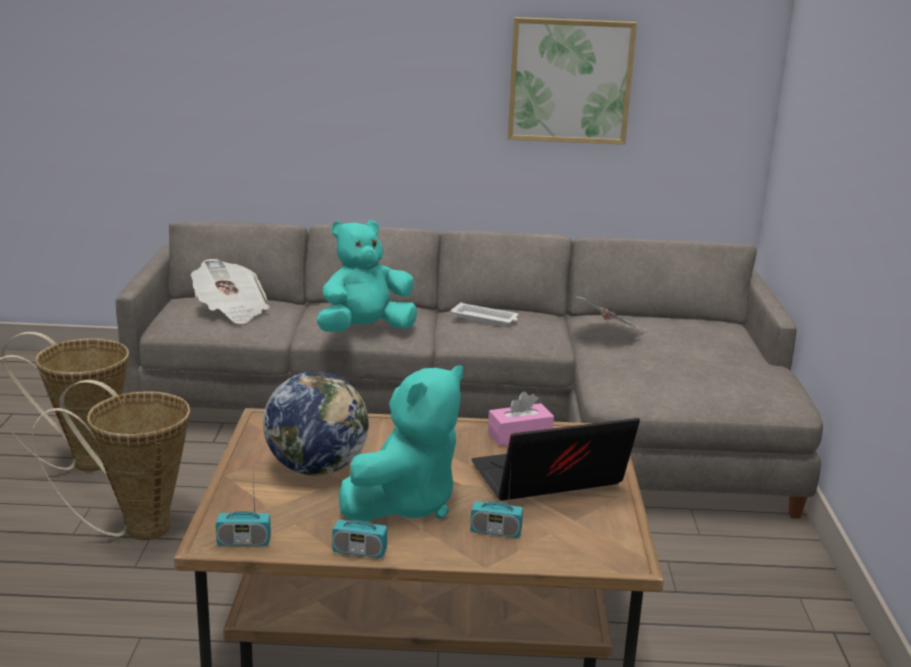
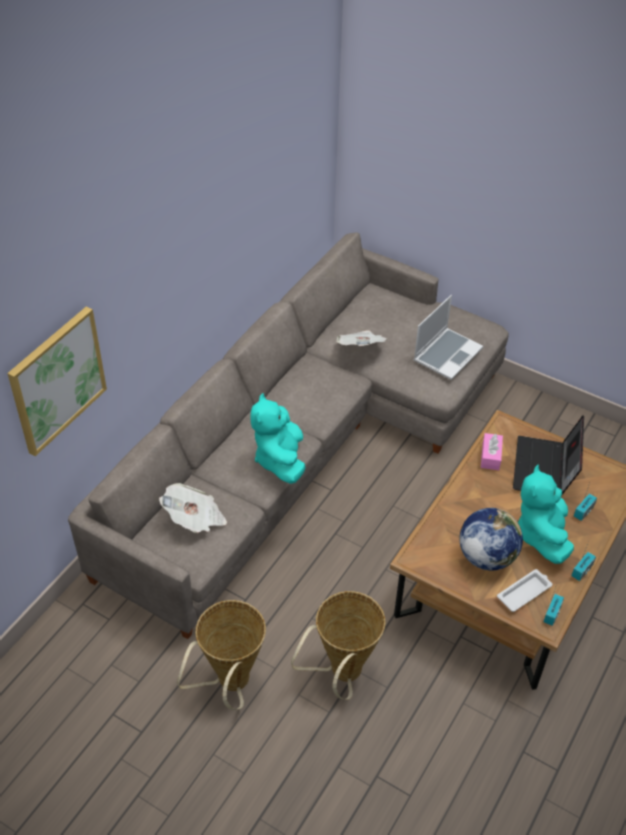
camera: 60 degrees left, 25 degrees up
(405, 503) = (541, 534): turquoise plush toy -> turquoise plush toy turned 150 degrees counterclockwise
(485, 318) = (300, 392): white tray -> white tray (524, 592)
(570, 81) = (255, 202): picture -> picture (57, 380)
(685, 381) = (447, 354): none -> laptop

